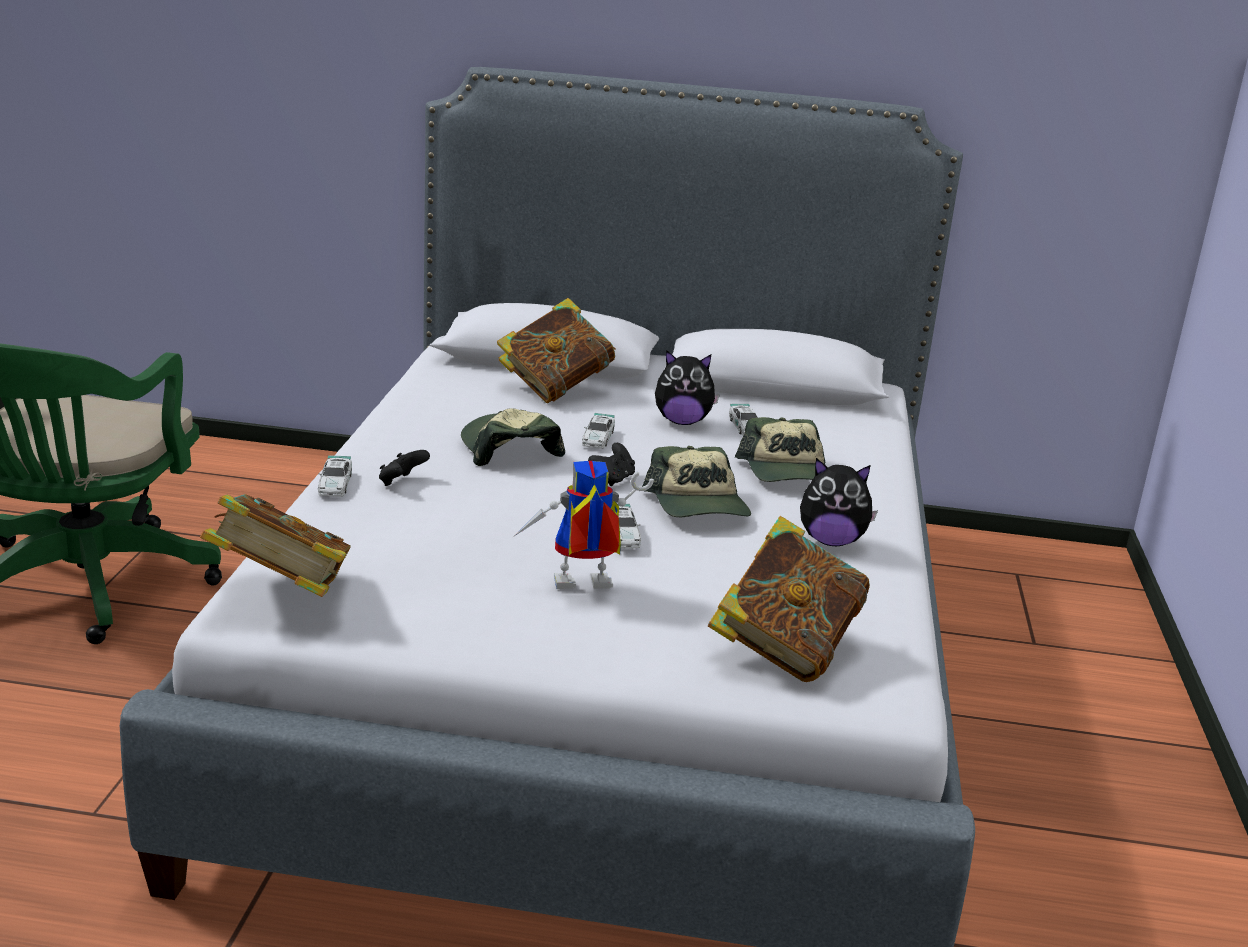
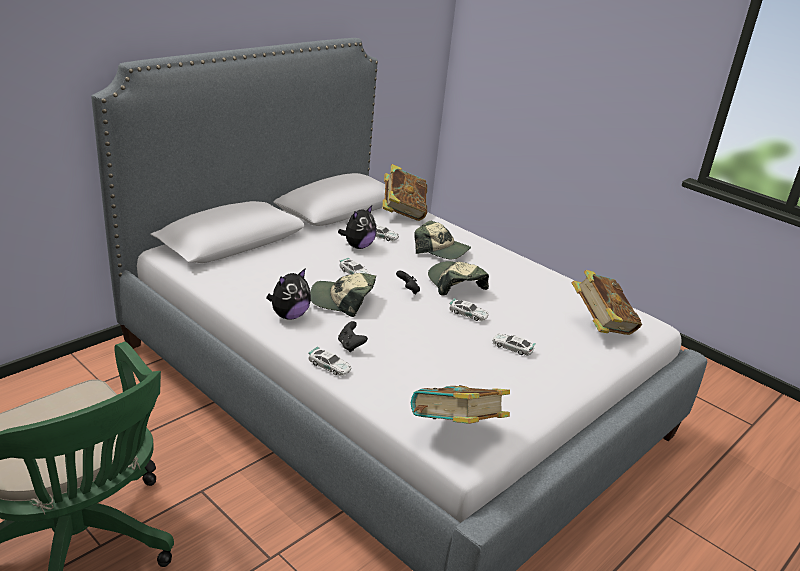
camera: 55 degrees left, 5 degrees up
(555, 389) = (277, 256): book -> book (403, 213)
(578, 588) = (512, 347): toy robot -> toy car
(698, 505) = (455, 284): cap -> cap turned 135 degrees counterclockwise
(831, 541) = (515, 273): plush toy -> plush toy (289, 315)

